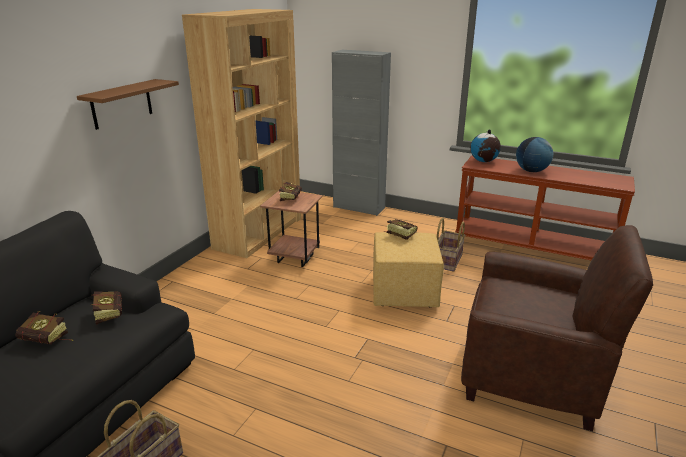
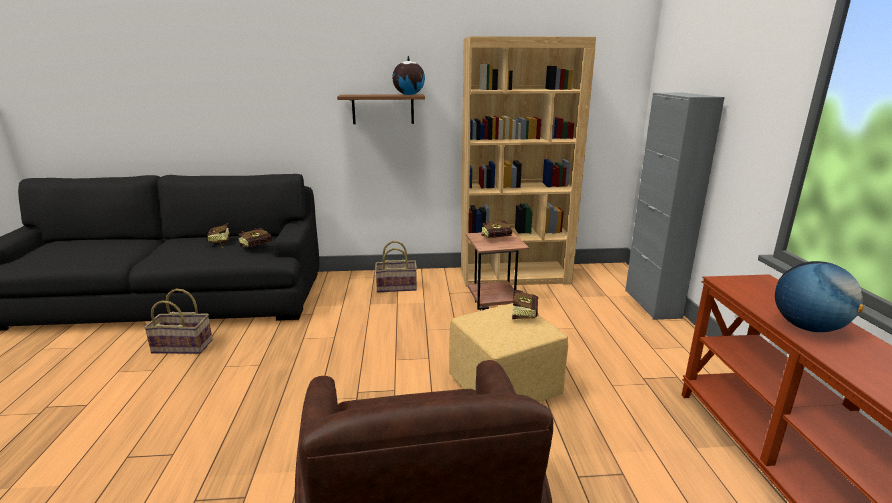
camera: 60 degrees right, 5 degrees down
(447, 260) = (623, 401): basket -> basket (396, 286)
(483, 161) = (761, 285): globe -> globe (408, 95)

